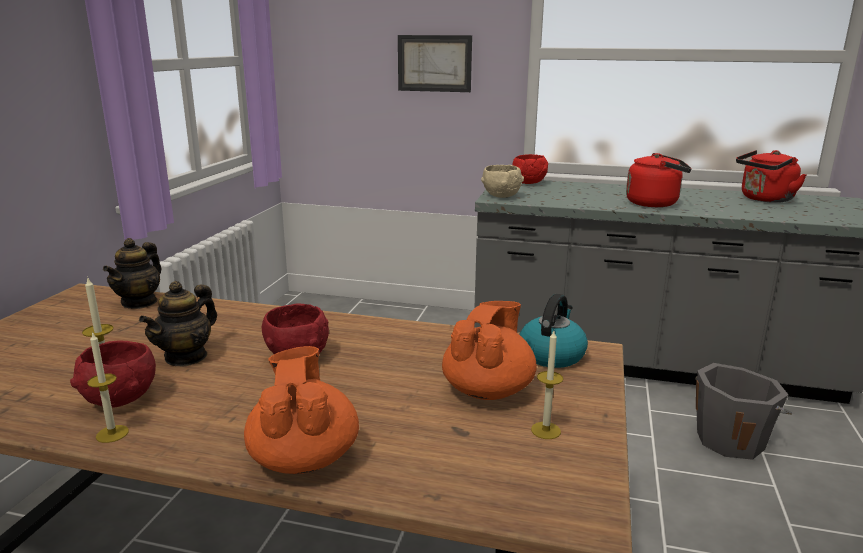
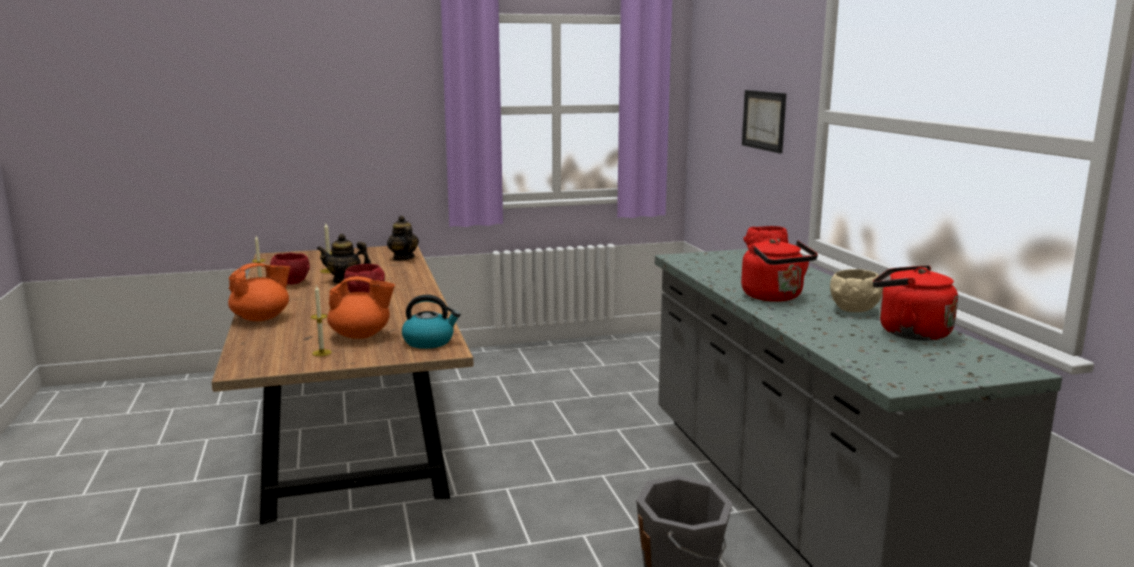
camera: 60 degrees right, 5 degrees down
(139, 302) = (403, 258): teapot -> teapot turned 75 degrees clockwise
(501, 196) = (689, 257): beige bowl -> beige bowl (854, 310)

